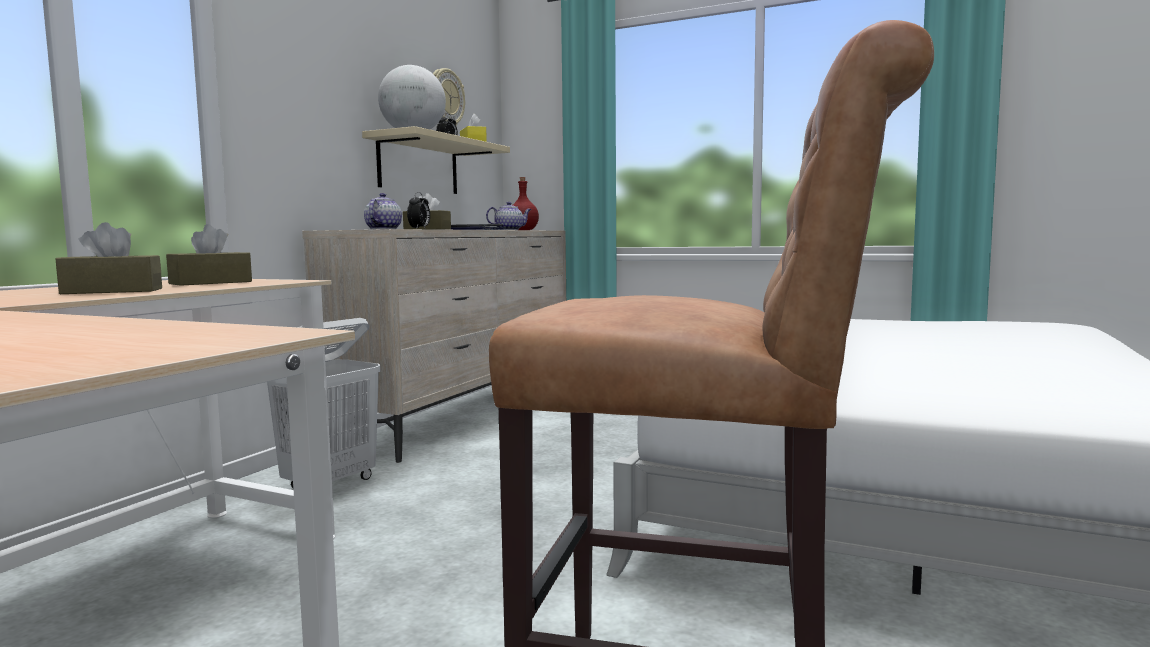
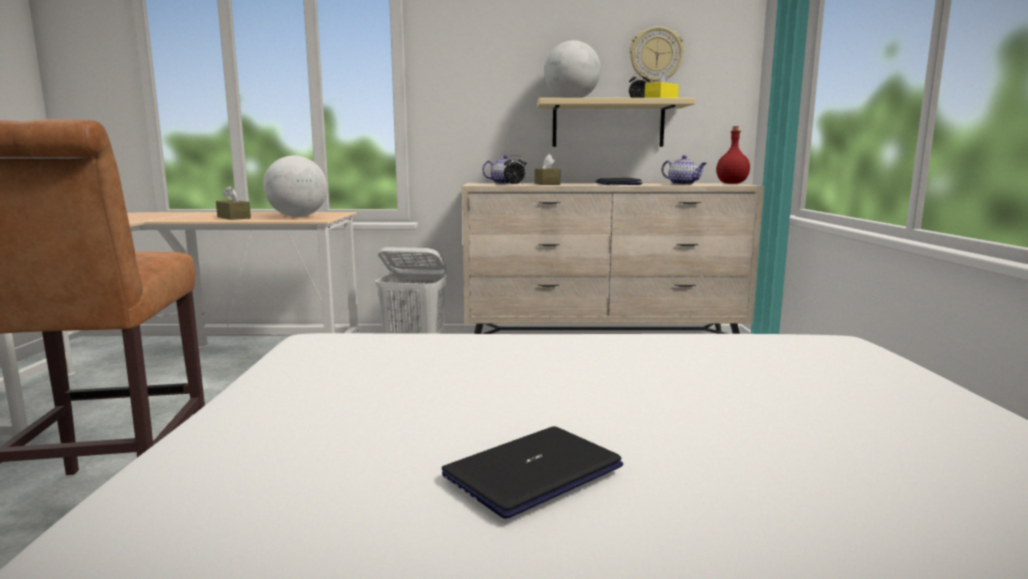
camera: 65 degrees right, 5 degrees up
(211, 283) = (298, 216): brown tissue box -> globe
(1040, 362) = (533, 471): none -> laptop

